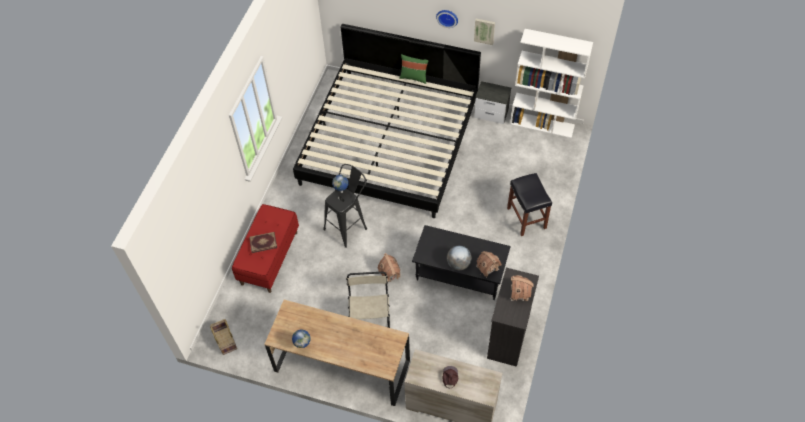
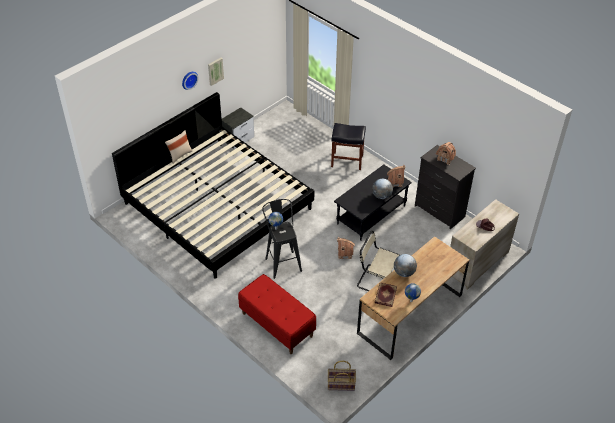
camera: 65 degrees left, 10 degrees down
(263, 242) = (280, 305): book -> book (385, 295)
(339, 324) = (404, 273): none -> globe
(414, 77) = (179, 155): green pillow -> beige pillow
(542, 124) = (271, 118): white bookcase -> none

